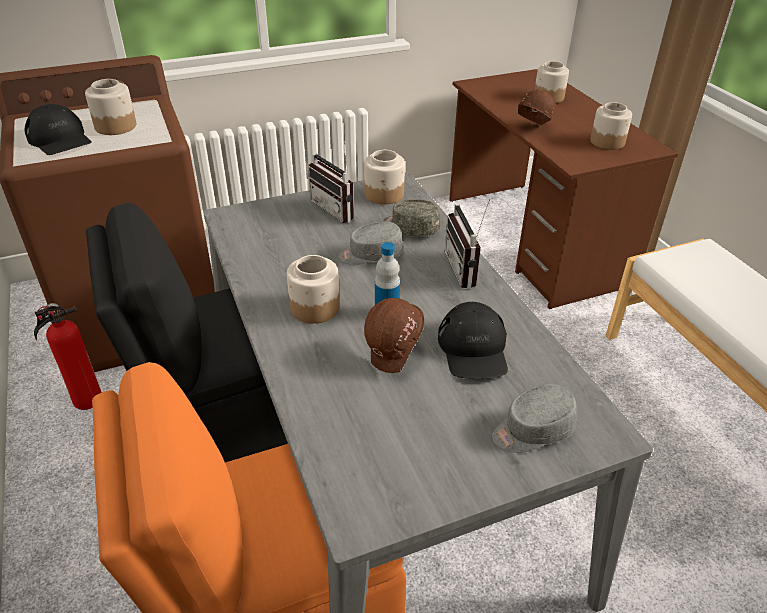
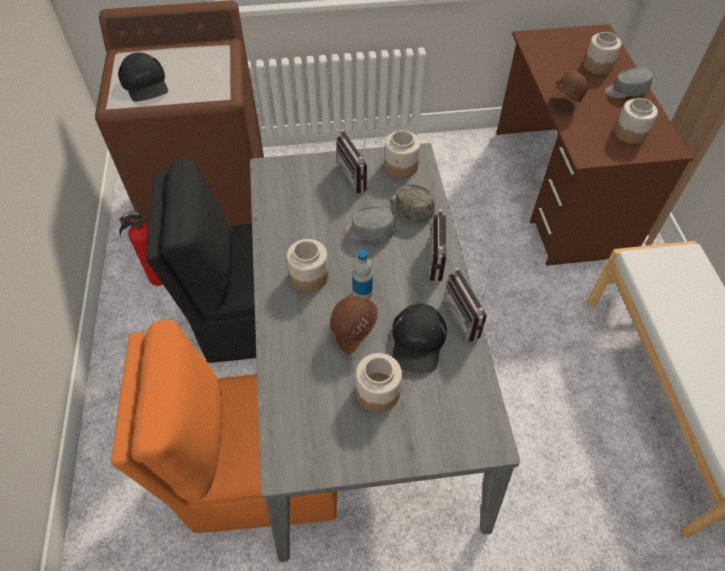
camera: 15 degrees right, 15 degrees up
(116, 126) = (190, 74): jar -> jar (378, 391)
(521, 315) = (468, 317): none -> radio
(532, 431) = (434, 425): grey cap -> grey cap (626, 91)

